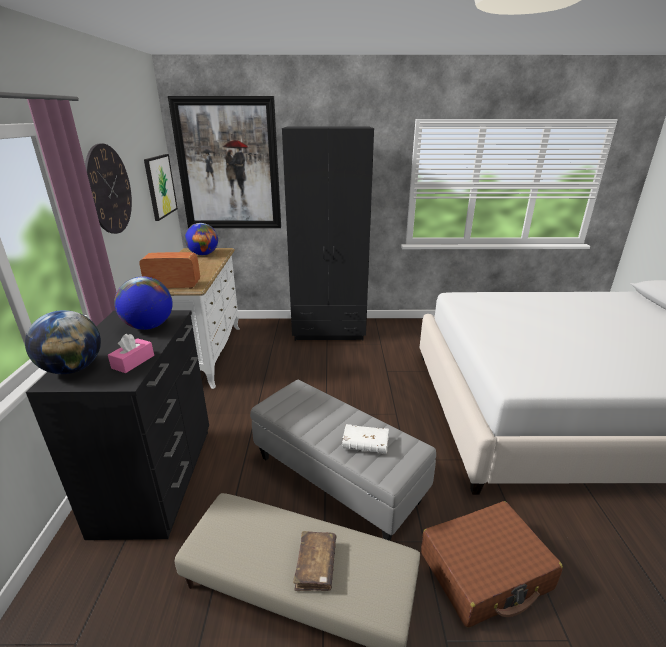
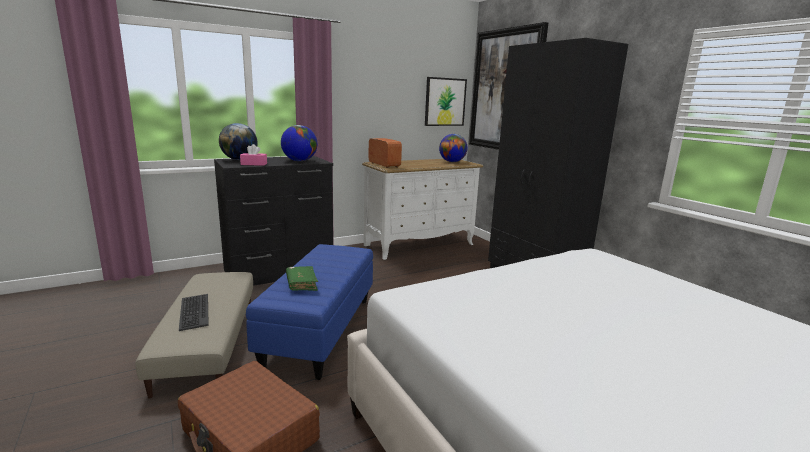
camera: 60 degrees right, 10 degrees down
(108, 189) = (368, 87): wall clock -> none
(316, 565) = (193, 312): brown book -> keyboard
(336, 480) = (320, 331): grey ottoman -> blue ottoman
(365, 444) = (301, 284): white book -> green book

